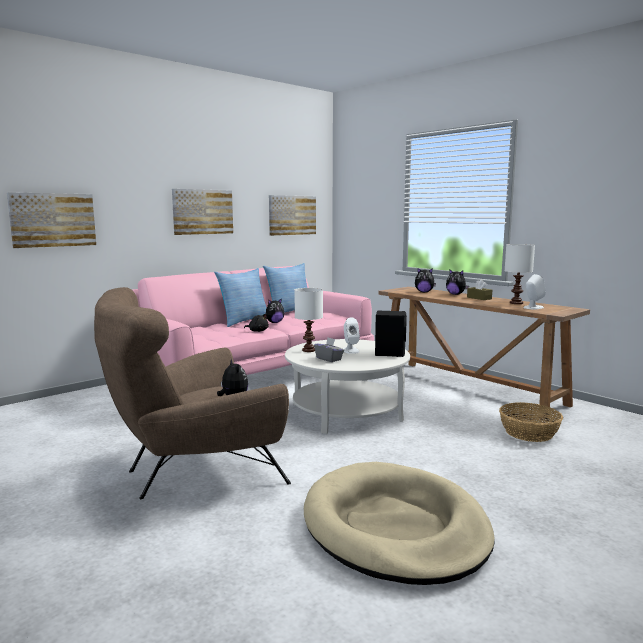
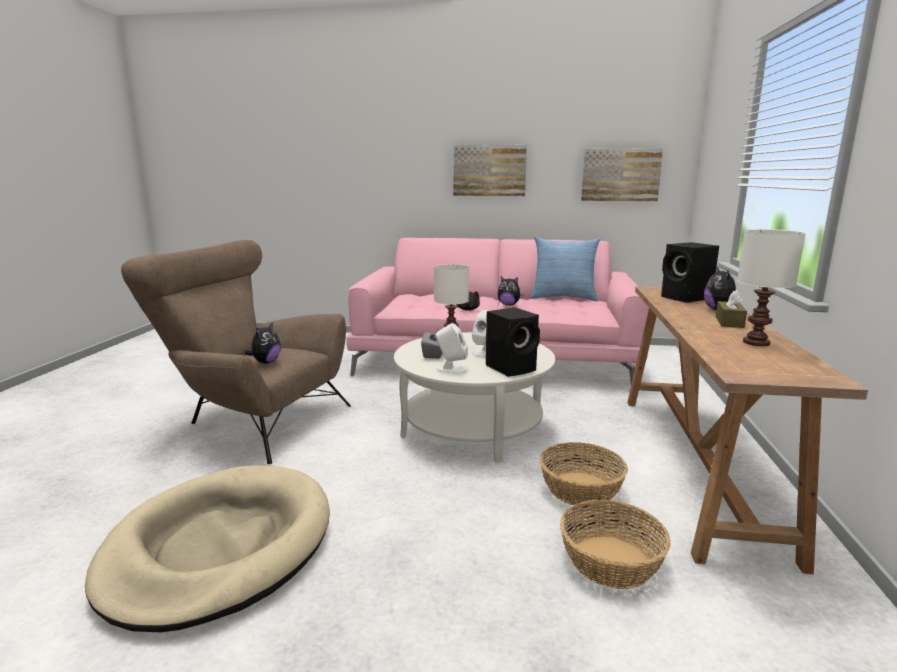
camera: 50 degrees right, 5 degrees up
(53, 220) = (339, 178): picture -> none
(243, 321) = (490, 298): pillow -> none
(424, 292) = (687, 298): plush toy -> black speaker
(459, 415) = (581, 489): none -> basket
(533, 307) = (748, 356): white speaker -> white speaker (451, 369)

